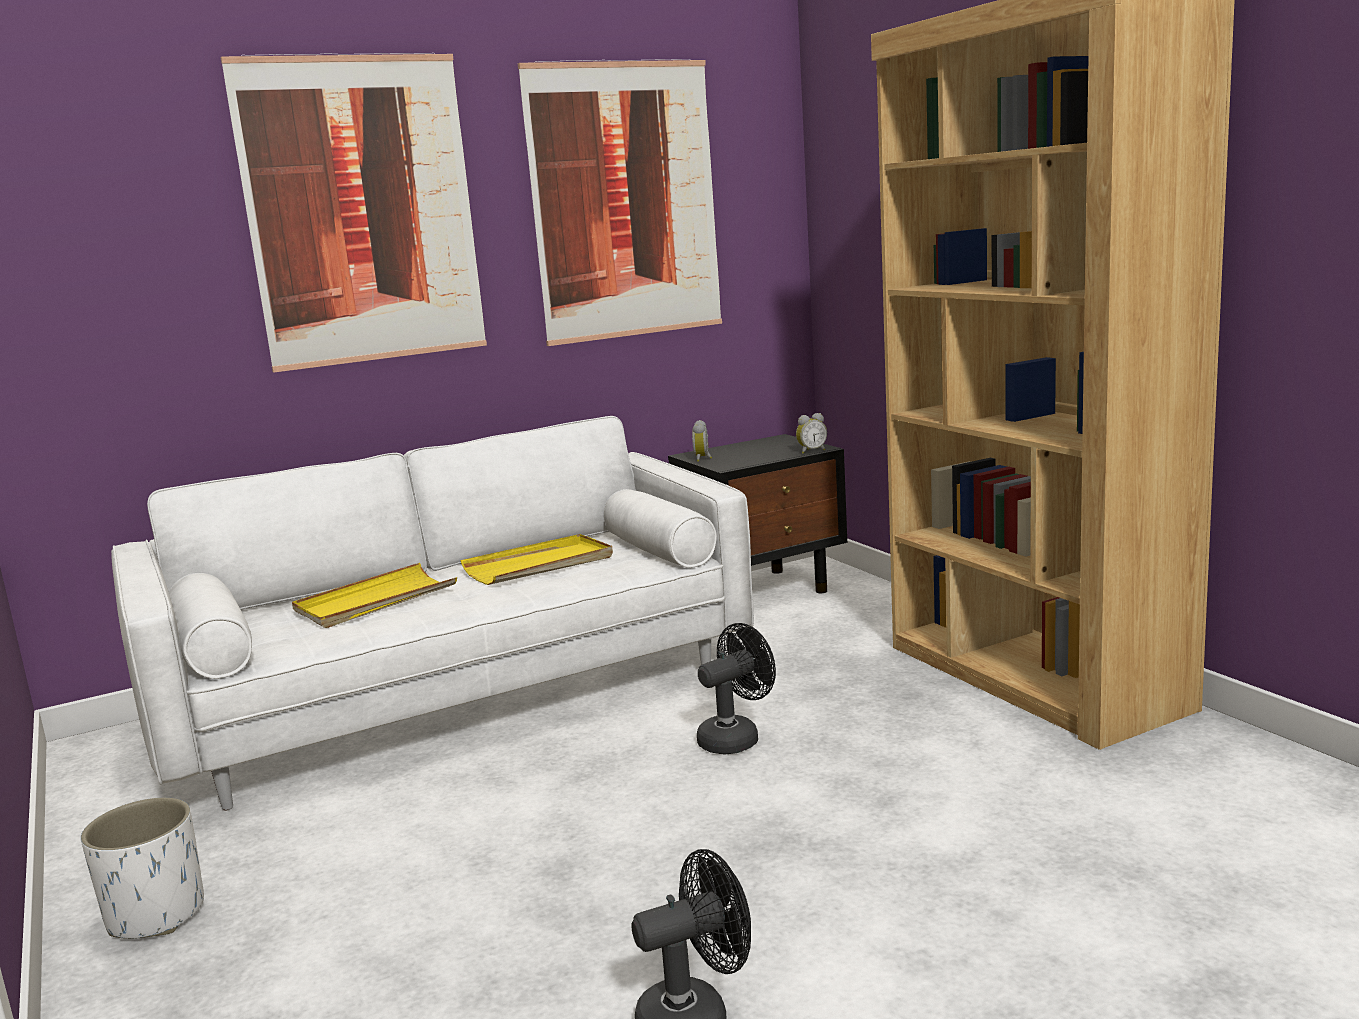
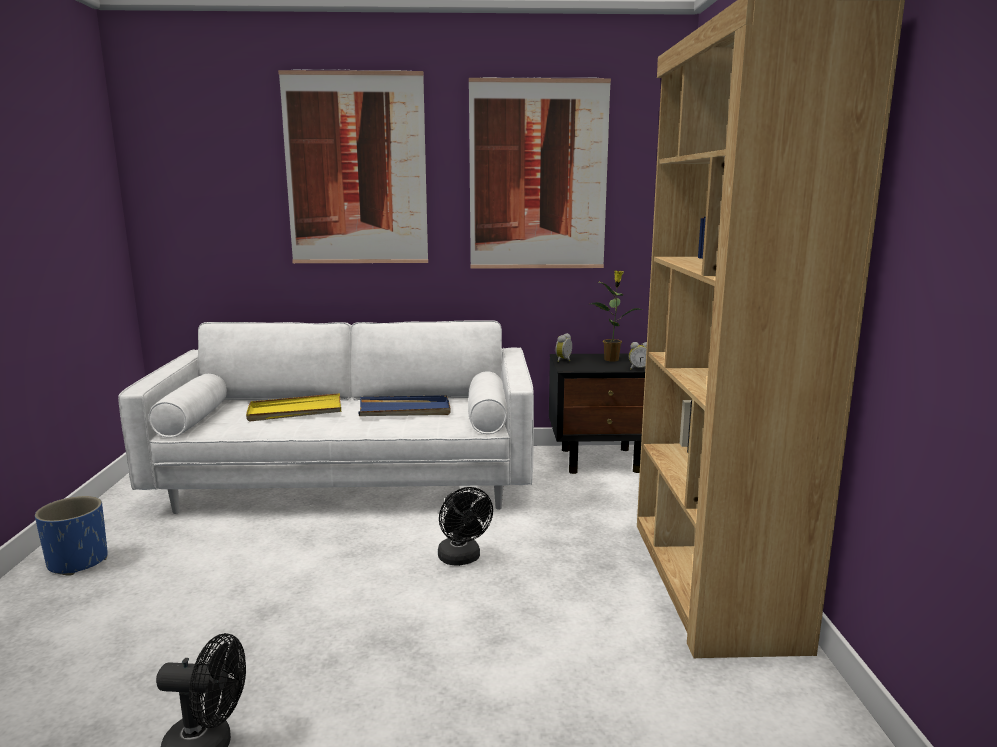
camera: 25 degrees right, 0 degrees up
(156, 914) = (78, 562): white planter -> blue planter
(539, 565) = (405, 410): yellow tray -> blue tray
(736, 738) = (462, 559): black fan -> black fan turned 75 degrees clockwise
(759, 447) = (612, 359): none -> potted plant

